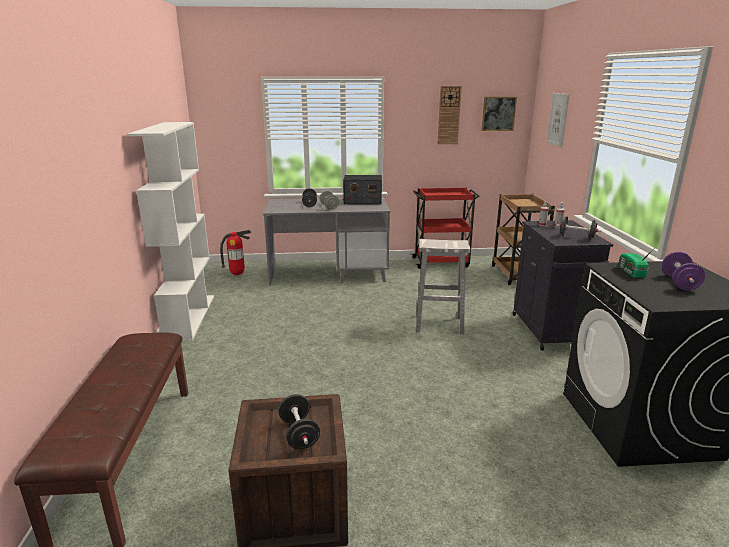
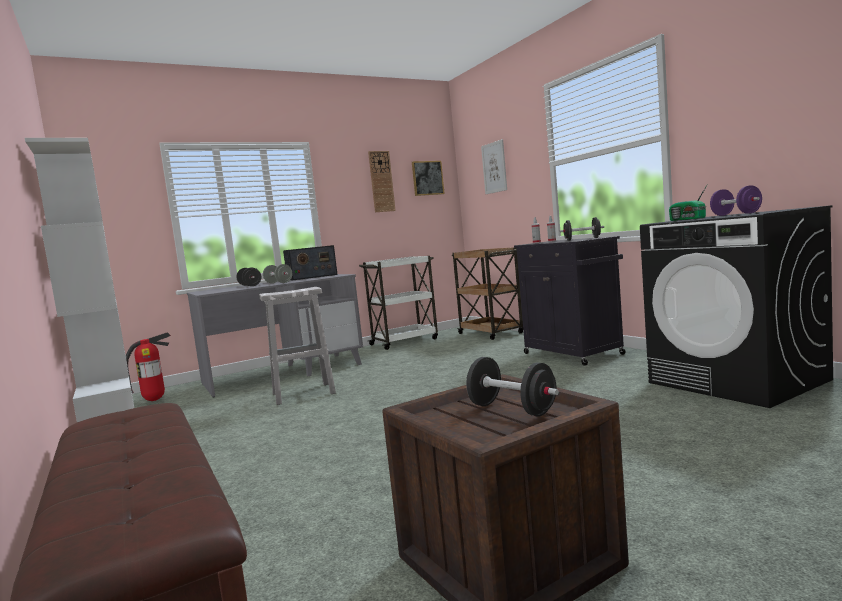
camera: 25 degrees left, 15 degrees down
(438, 324) = (461, 375): white stool -> white stool (302, 394)
(441, 262) = (405, 341): red cart -> white cart

